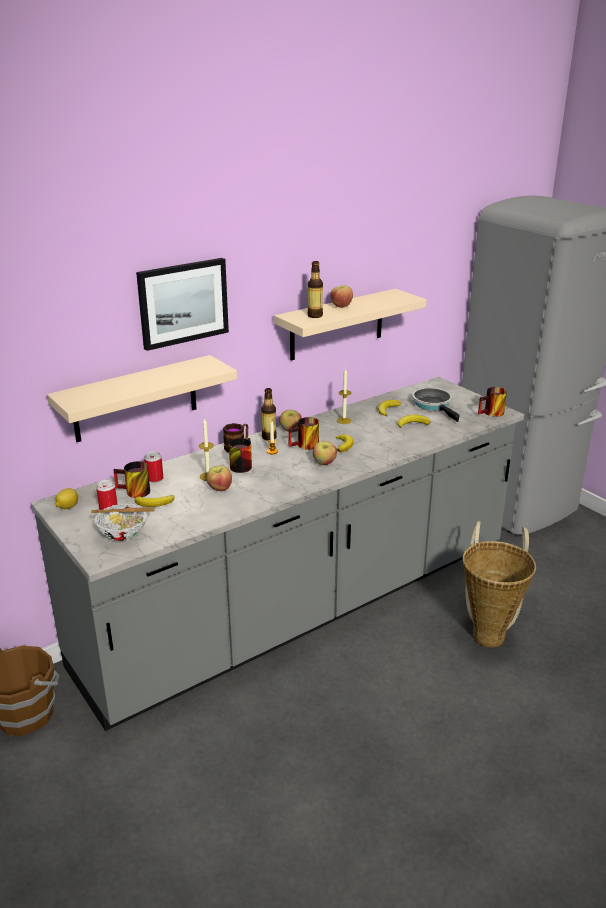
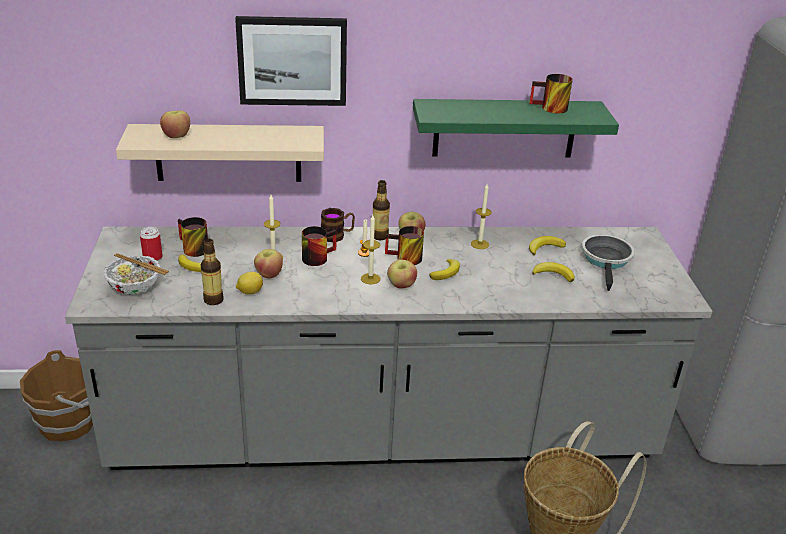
camera: 30 degrees right, 5 degrees up
(67, 507) = (123, 242): lemon -> lemon (249, 292)
(154, 478) = (225, 242): can -> none
(297, 466) = (370, 278): none -> candle
(315, 316) = (454, 111): bottle -> bottle (213, 300)
(337, 324) = (504, 128): beige shelf -> green shelf
(341, 306) = (501, 107): apple -> apple (176, 136)
(492, 413) = (668, 296): mug -> mug (550, 109)

